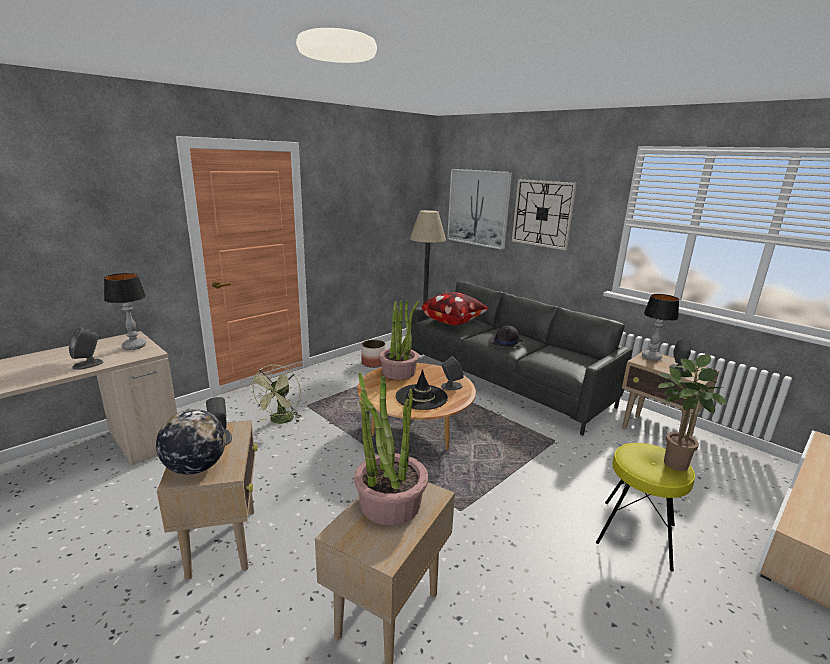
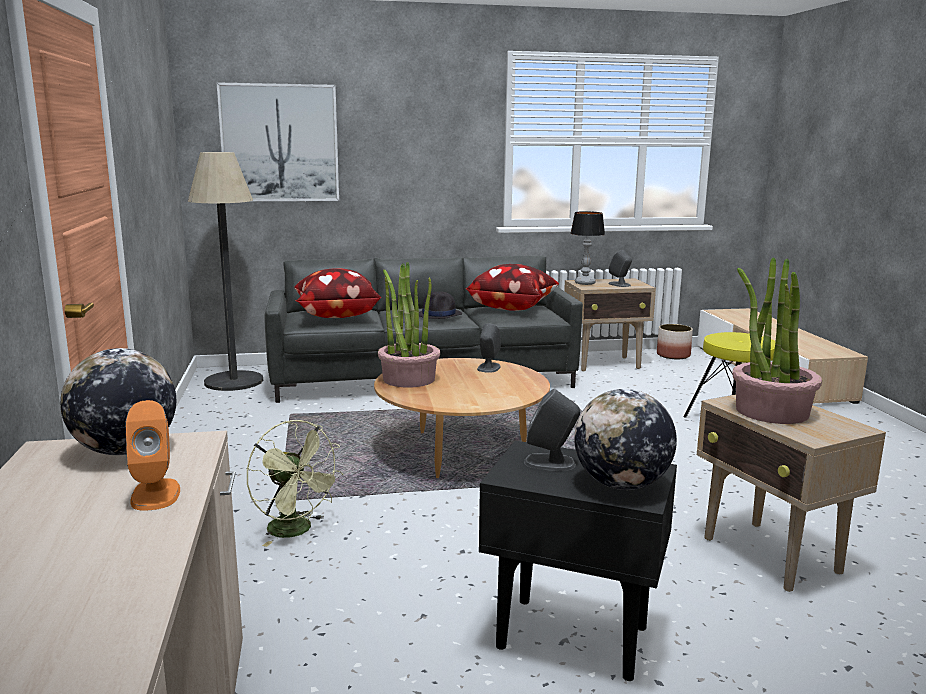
camera: 55 degrees left, 5 degrees down
(88, 364) = (155, 494): grey speaker -> orange speaker
(134, 346) = (125, 451): table lamp -> globe
(223, 542) = (570, 637): beige side table -> black side table
(373, 363) = (234, 425): planter -> planter (673, 355)
(421, 397) = (495, 385): black hat -> none
(542, 213) = (395, 141): wall clock -> none
(565, 355) = (512, 308): none -> pillow
(672, 461) = (746, 335): potted plant -> none

